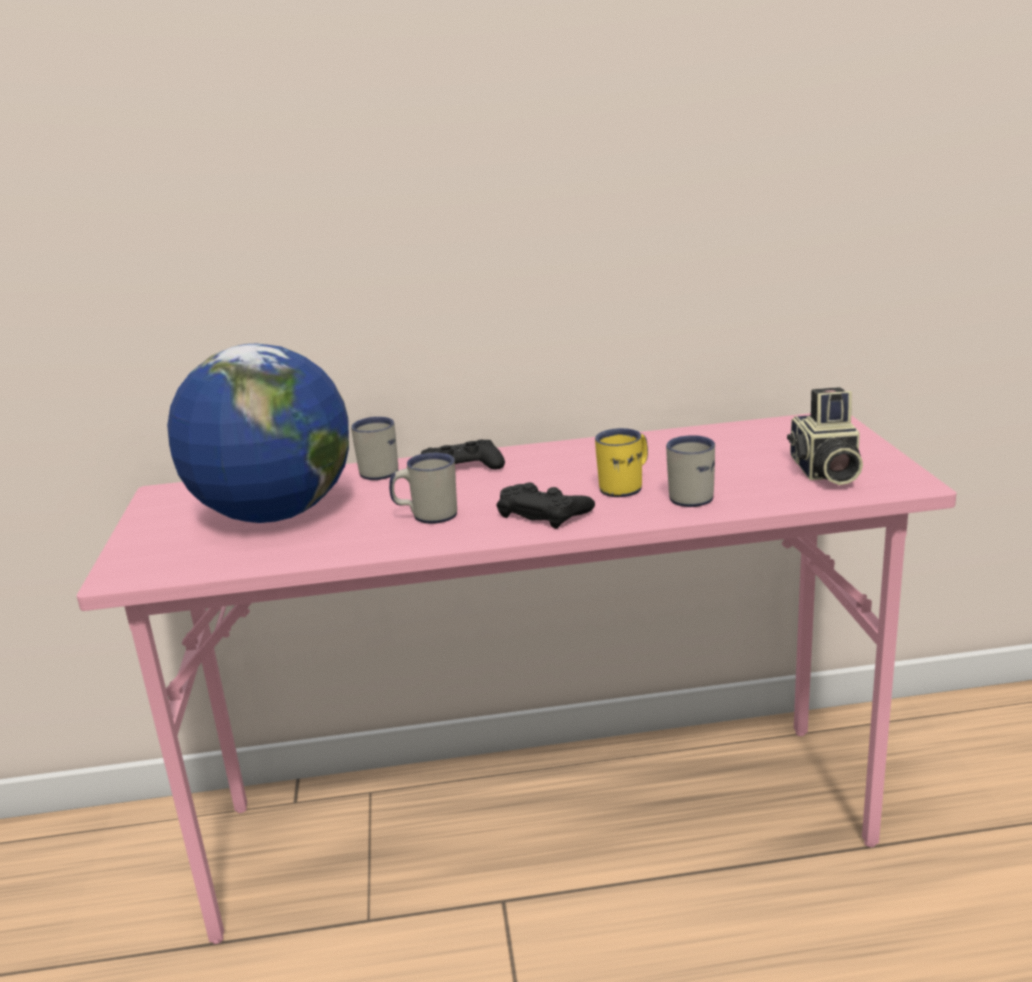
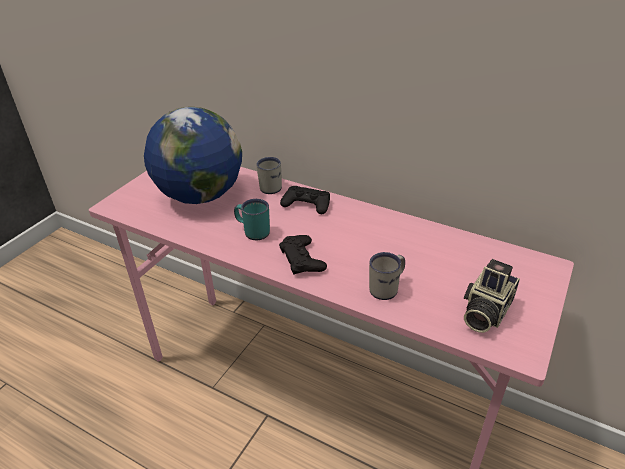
camera: 35 degrees right, 15 degrees up
(426, 516) = (253, 231): white mug -> turquoise mug
(626, 487) = (363, 262): yellow mug -> none

